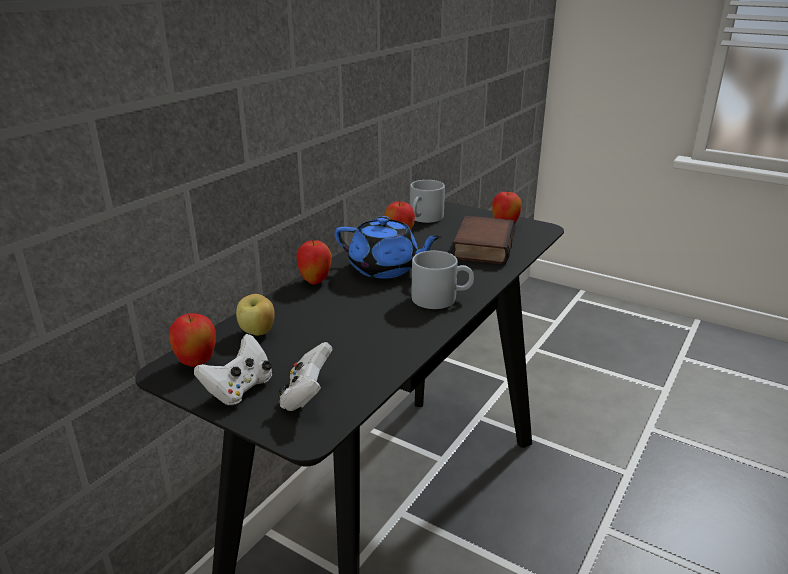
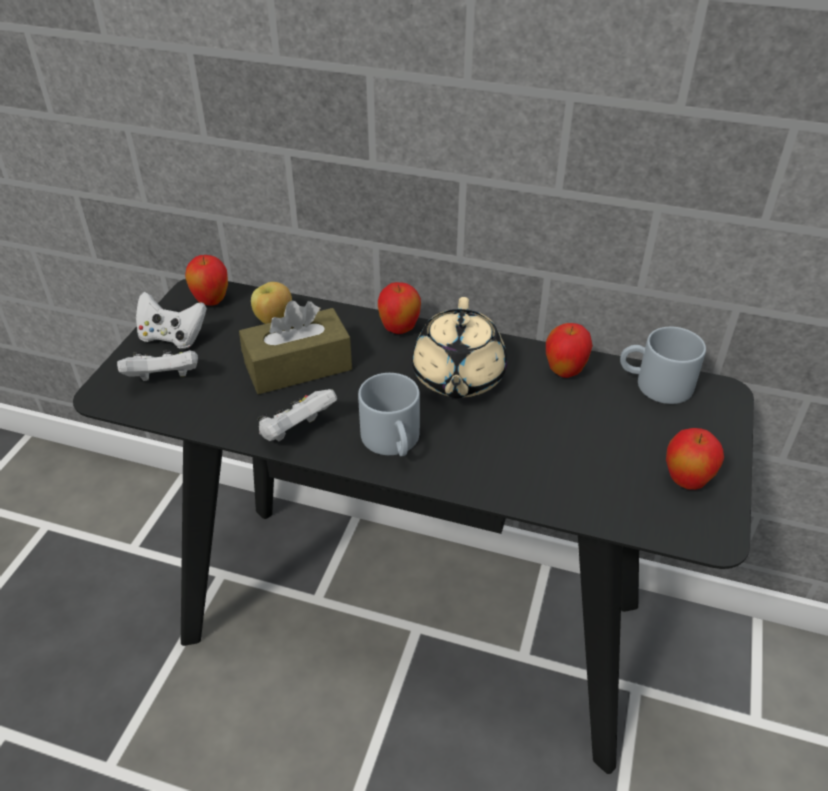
camera: 75 degrees right, 15 degrees up
(333, 326) = (298, 366): none -> brown tissue box
(385, 269) = (457, 377): blue teapot -> beige teapot
(414, 334) = (296, 432): none -> white game controller
(481, 246) = (582, 462): book -> none

